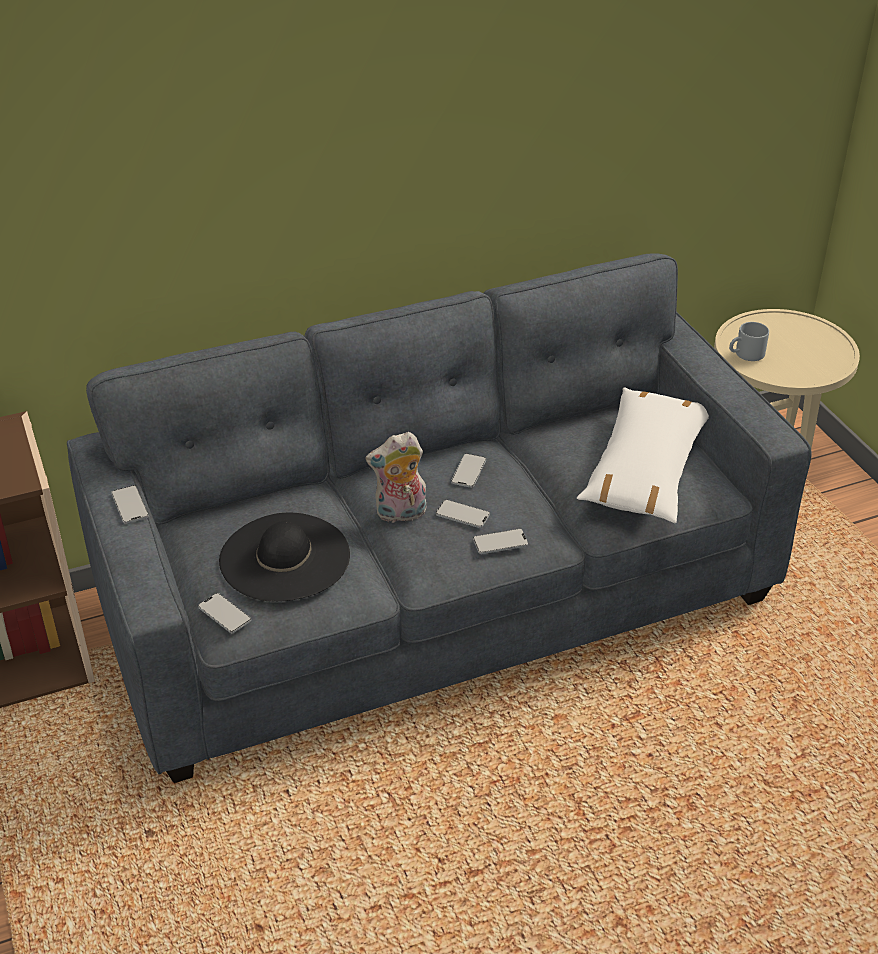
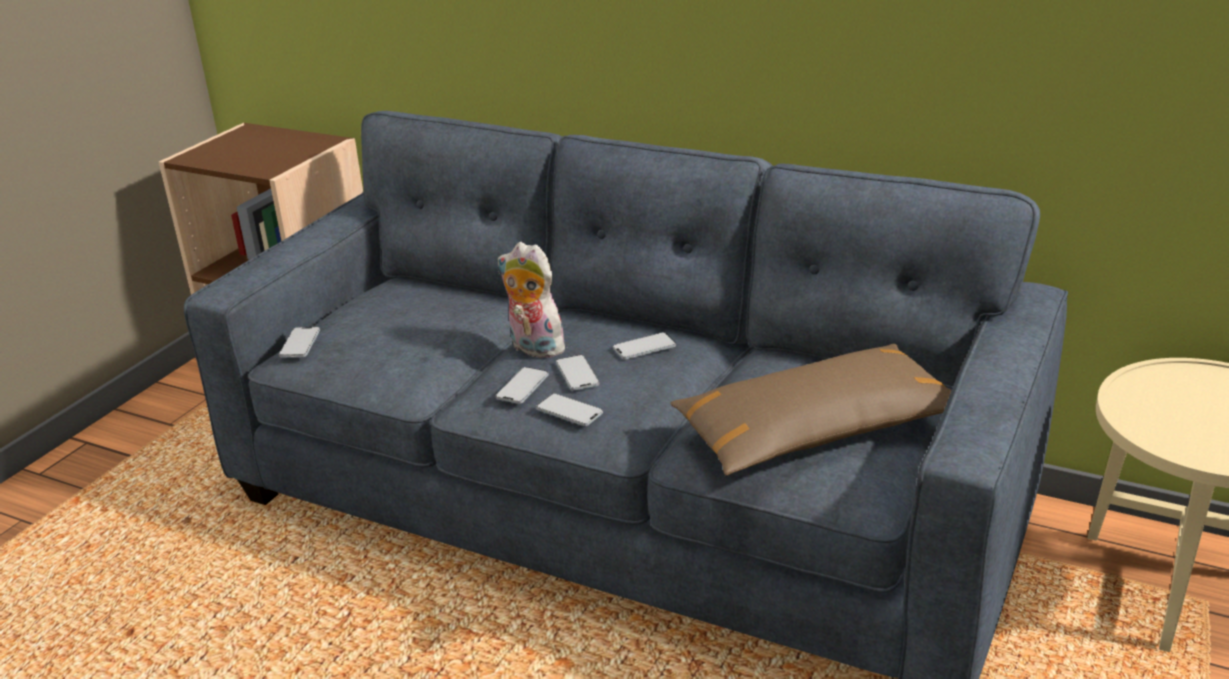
camera: 50 degrees right, 10 degrees down
(130, 505) = (333, 230): phone -> phone (522, 386)
(285, 557) = (400, 330): black hat -> none
(645, 469) = (816, 431): white pillow -> brown pillow
(745, 354) = (1138, 395): grey mug -> none

